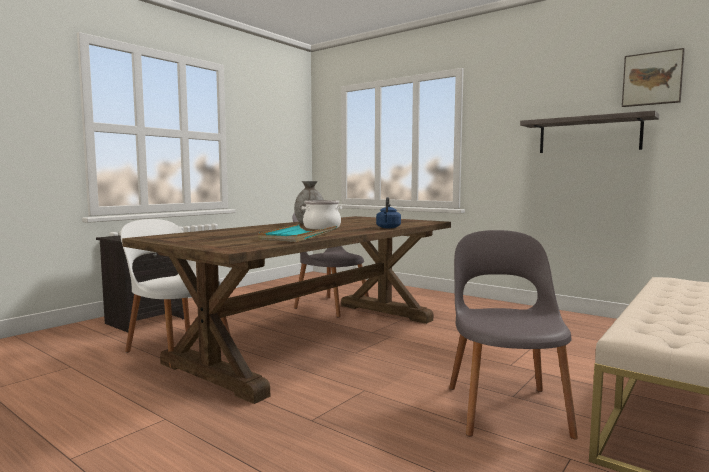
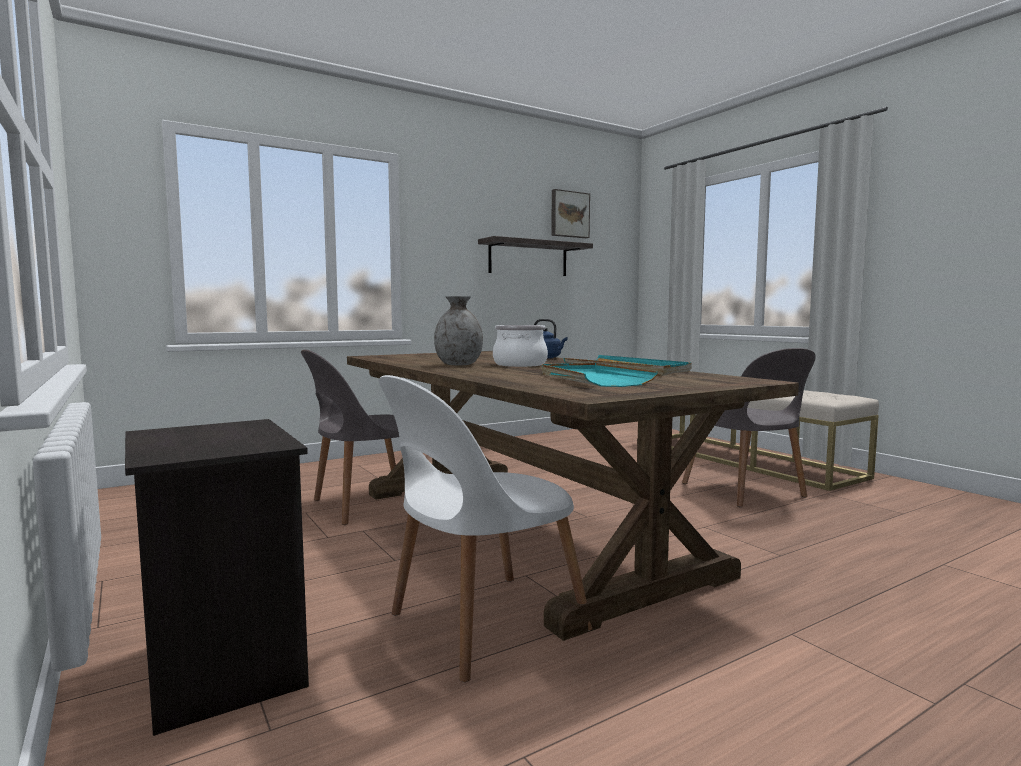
camera: 70 degrees left, 0 degrees up
(230, 235) = (592, 379): none -> turquoise tray
(505, 407) = (745, 491): grey chair -> grey chair turned 135 degrees counterclockwise

